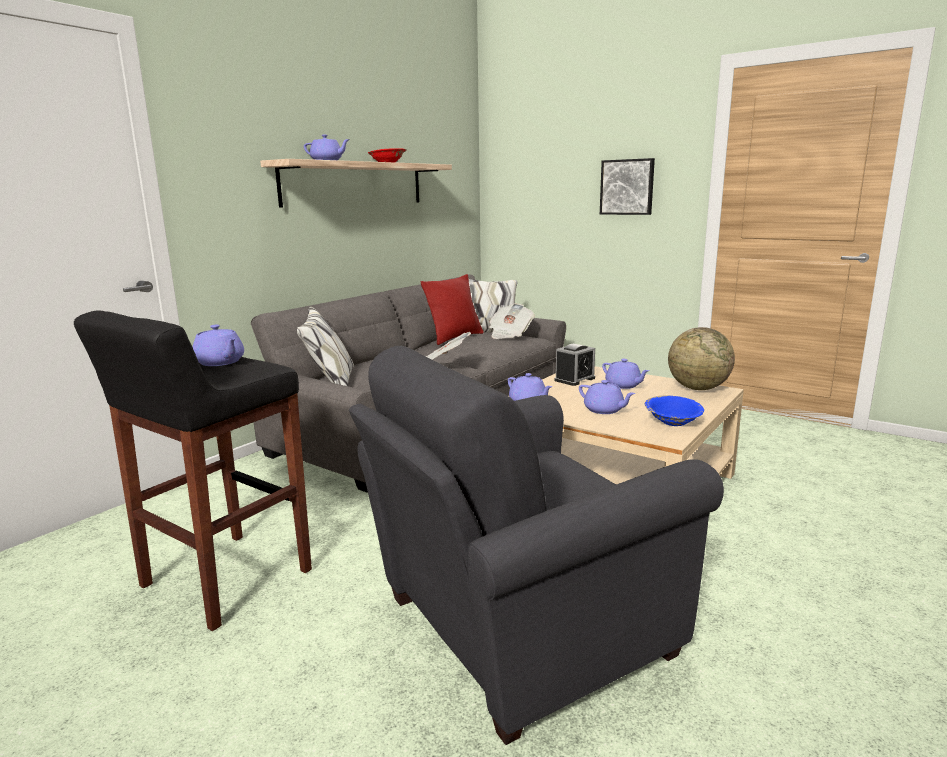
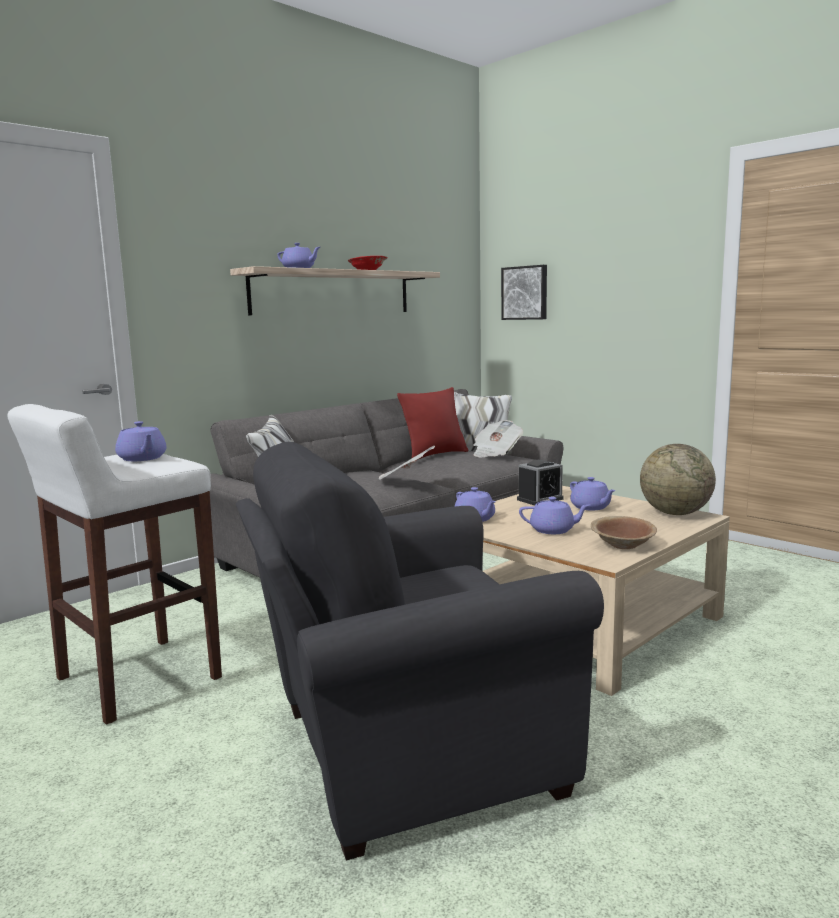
camera: 10 degrees right, 5 degrees down
(224, 580) = (136, 679): black stool -> white stool
(604, 410) = (553, 530): purple teapot -> purple teapot turned 45 degrees counterclockwise
(627, 187) = (632, 293): picture -> picture (525, 293)
(672, 422) = (622, 545): blue bowl -> brown bowl

